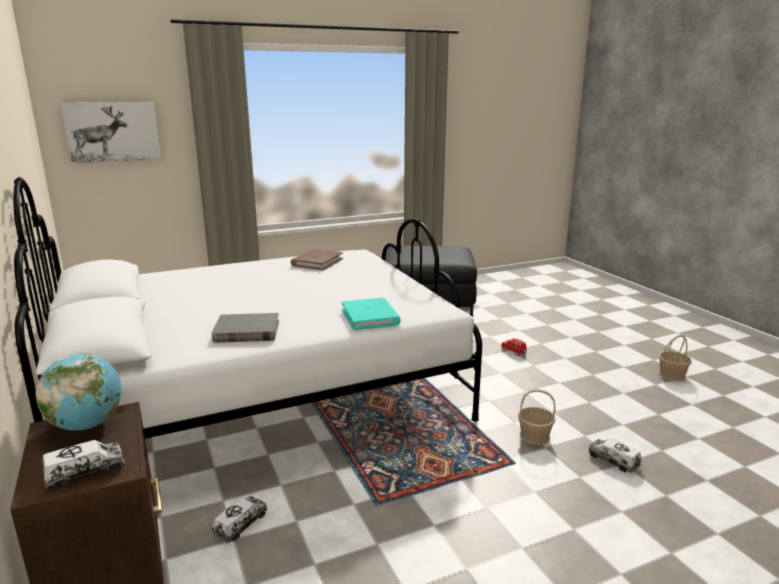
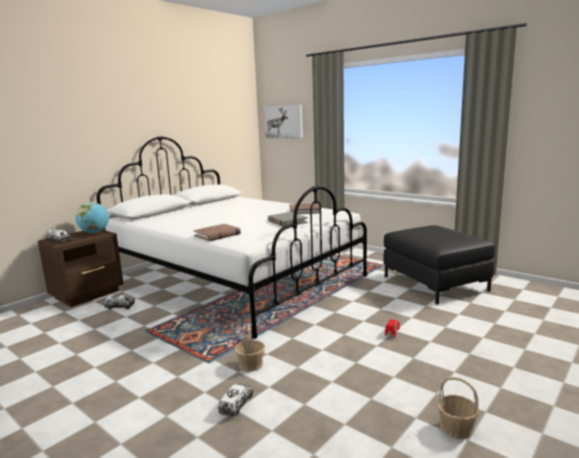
camera: 65 degrees right, 5 degrees down
(246, 332) = (177, 223): grey book -> grey book (287, 221)
(370, 317) = (217, 235): turquoise book -> brown book

